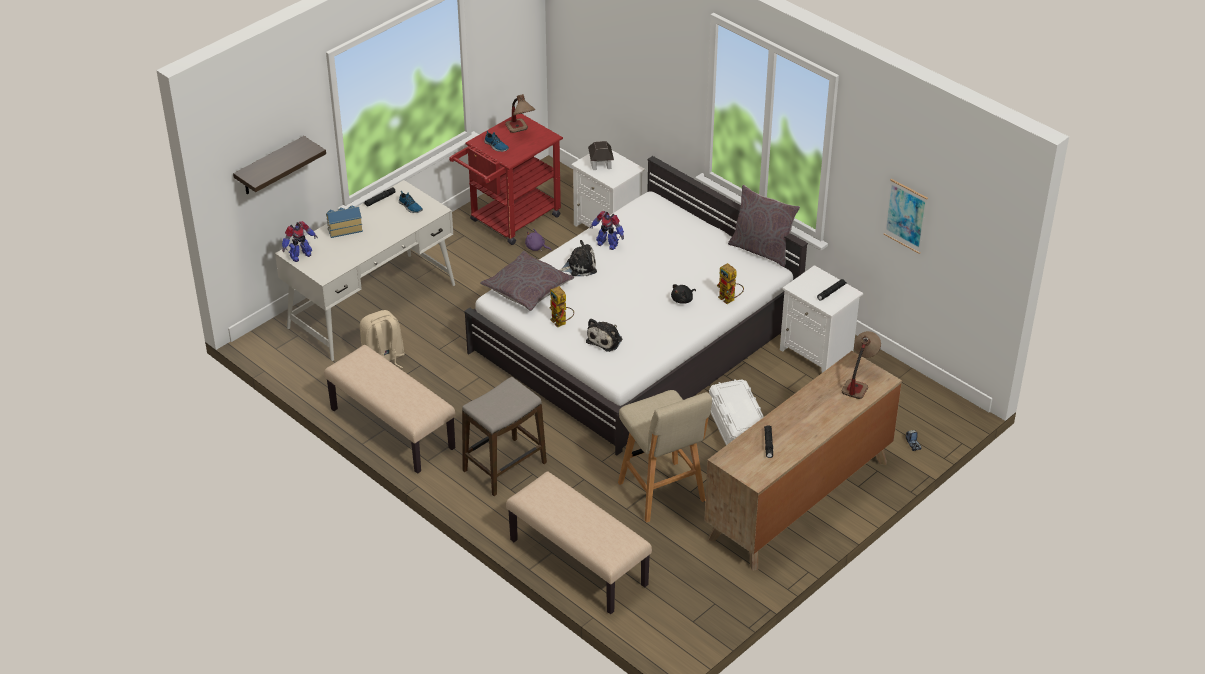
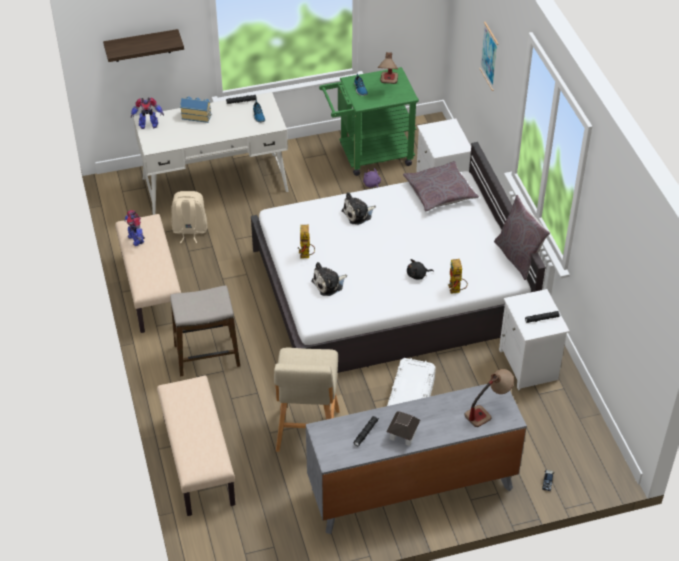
camera: 30 degrees right, 5 degrees up
(509, 221) = (369, 155): red cart -> green cart
(527, 288) = (304, 216): grey pillow -> grey pillow (439, 192)
(579, 266) = (358, 214): plush toy -> plush toy turned 135 degrees clockwise
(600, 164) = (440, 134): toy house -> toy house (403, 435)
(607, 244) = (396, 203): toy robot -> toy robot (136, 239)
(799, 500) = (411, 489): brown dresser -> grey dresser
(905, 216) = (613, 278): picture -> picture (489, 56)

